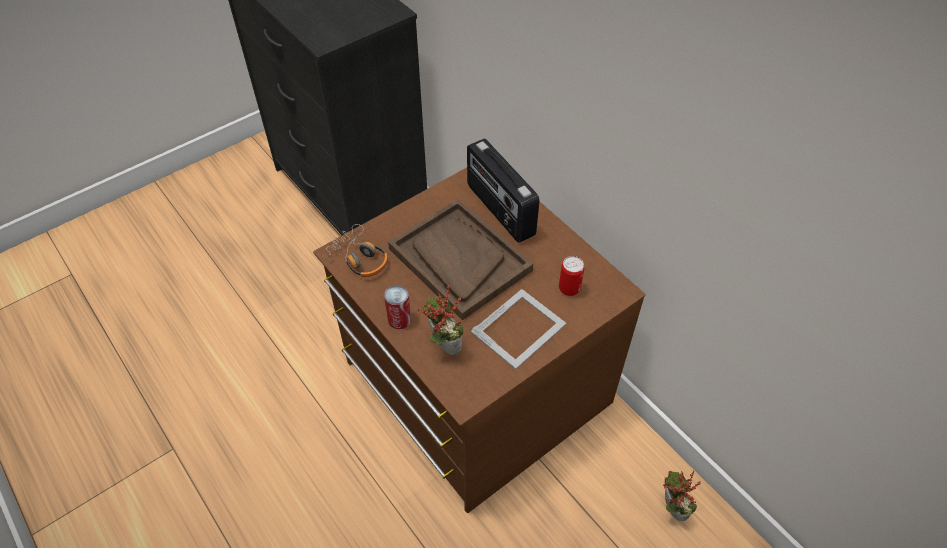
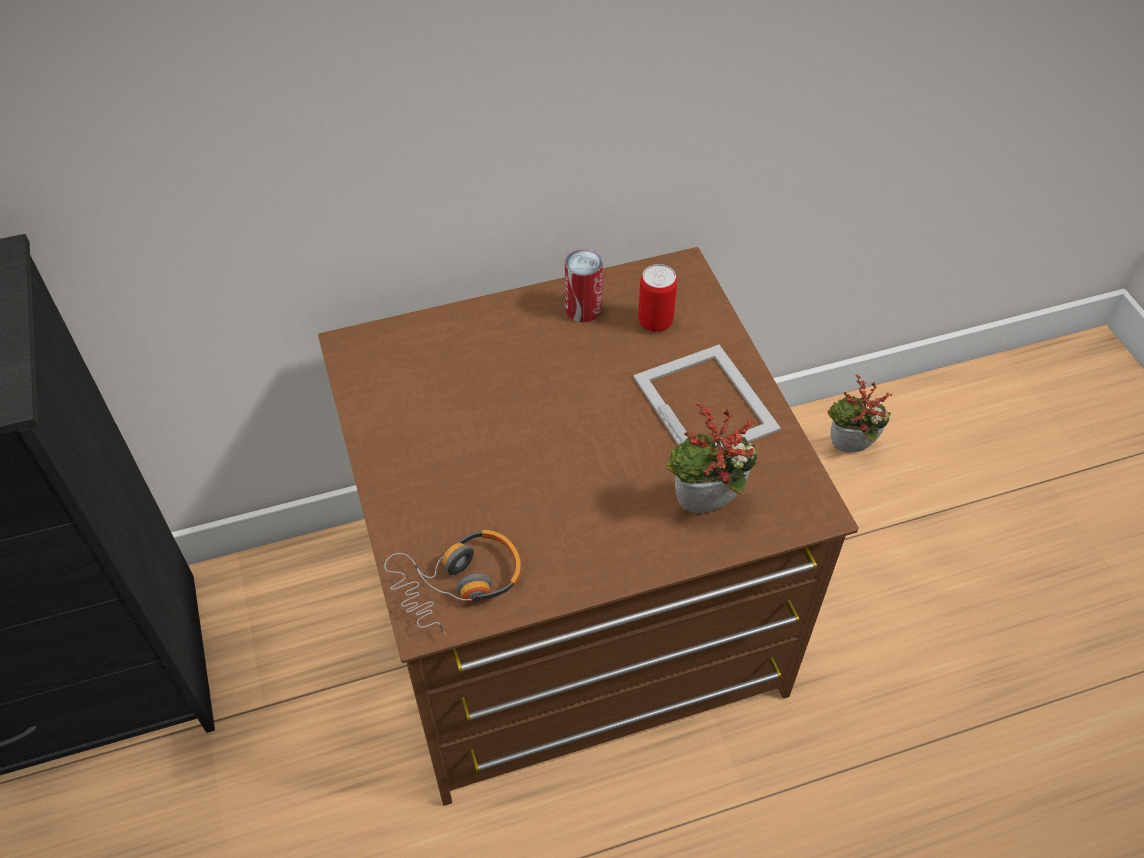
camera: 70 degrees left, 0 degrees up
(399, 319) = (627, 556): can -> can (583, 309)
(459, 260) = (535, 437): brown tray -> none
(499, 210) = (454, 354): radio -> none

